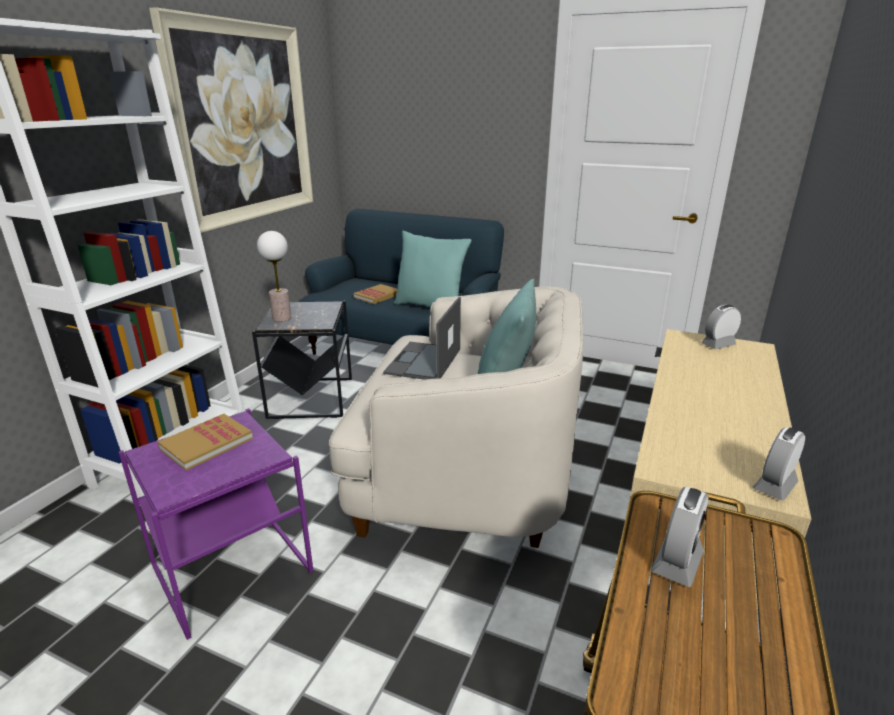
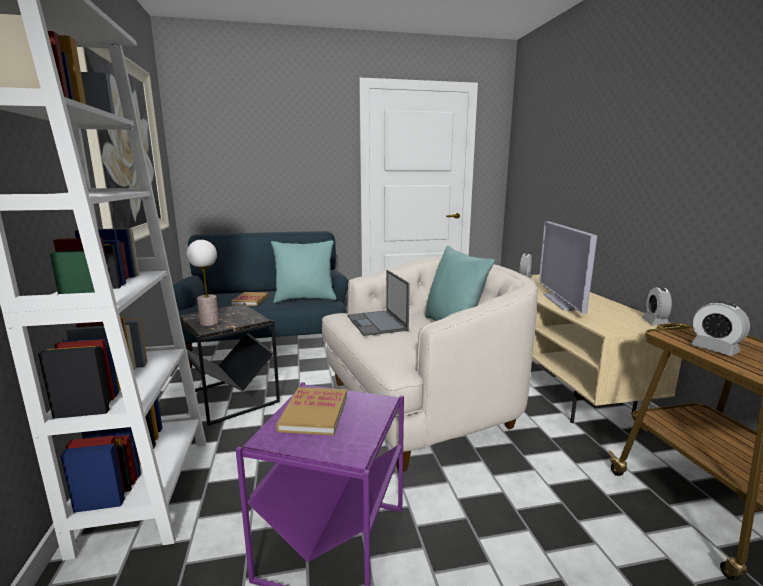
camera: 35 degrees left, 10 degrees down
(677, 562) = (714, 349): alarm clock -> alarm clock turned 150 degrees clockwise
(691, 402) = (562, 302): none -> television

